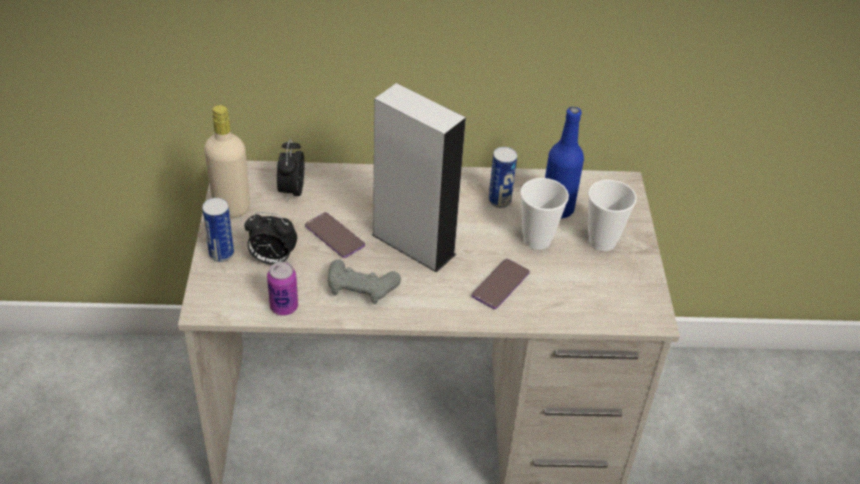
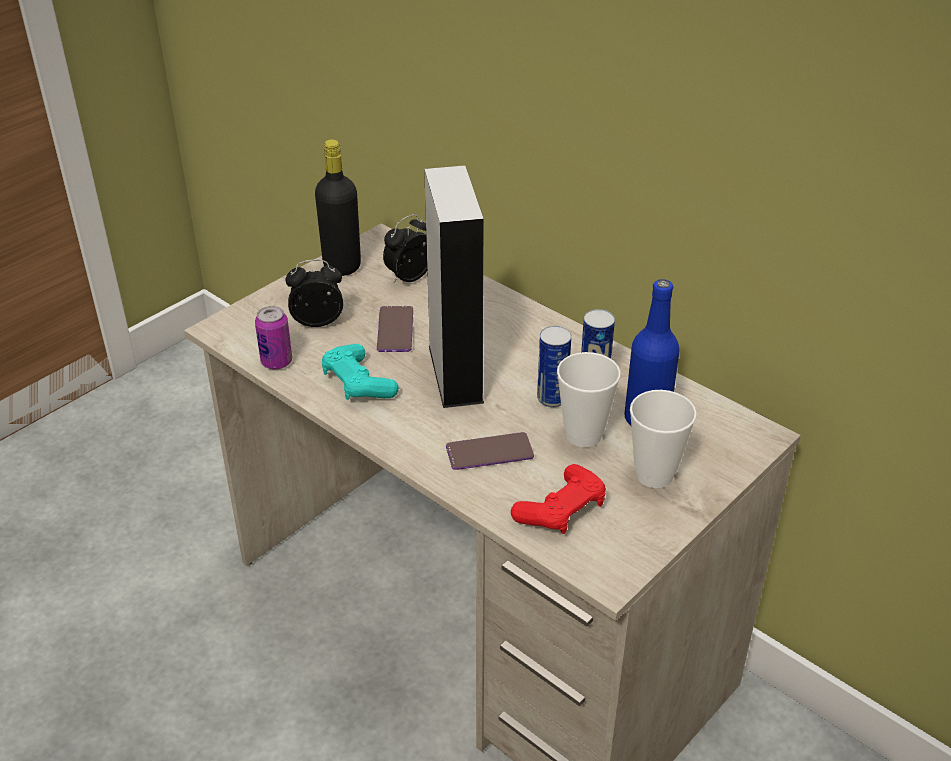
camera: 45 degrees right, 5 degrees down
(221, 254) = (286, 296): can -> can (552, 398)
(231, 208) = (342, 266): beige bottle -> black bottle
(272, 260) = (318, 321): alarm clock -> alarm clock turned 120 degrees clockwise
(361, 288) = (358, 383): grey game controller -> turquoise game controller
(582, 295) = (561, 510): none -> red game controller

